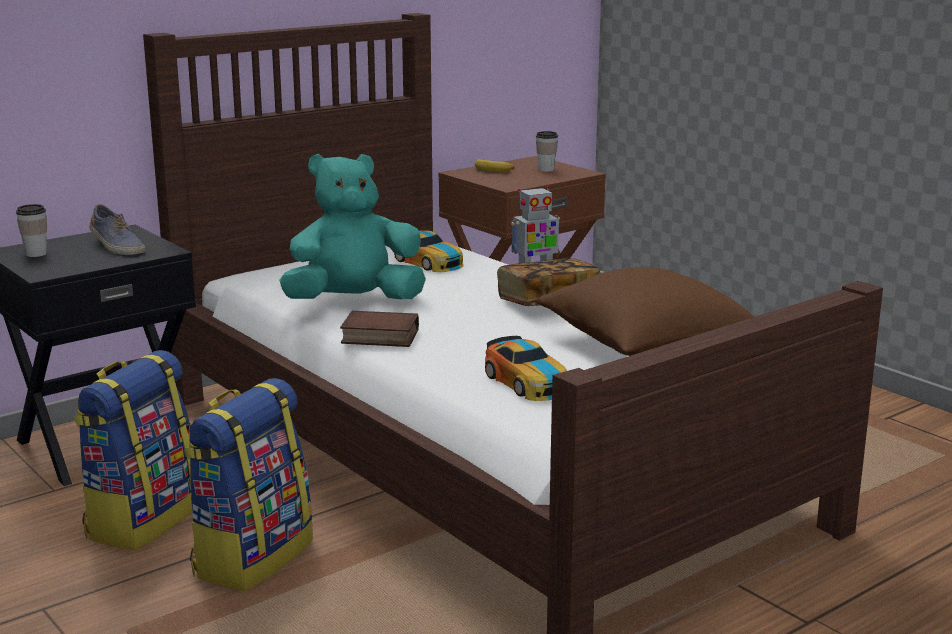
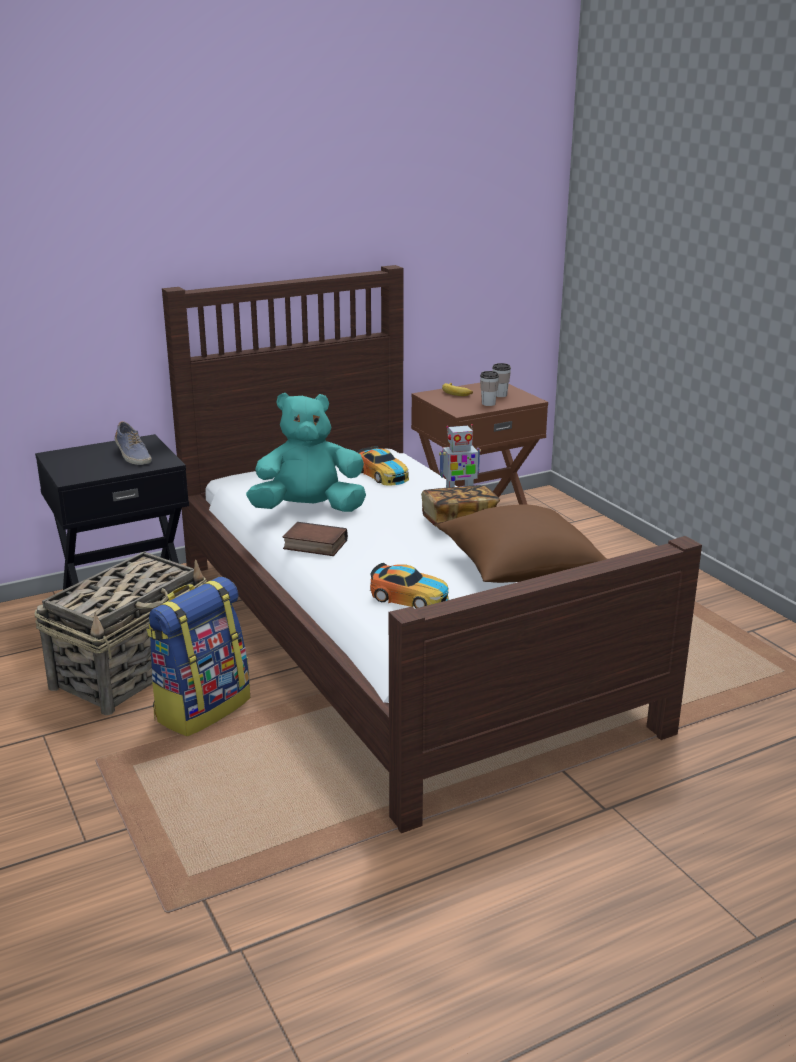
camera: 10 degrees right, 5 degrees up
(36, 254) = (72, 459): cup -> cup (488, 403)
(143, 520) = (133, 669): backpack -> basket
(527, 382) = (410, 597): toy car -> toy car turned 45 degrees counterclockwise

